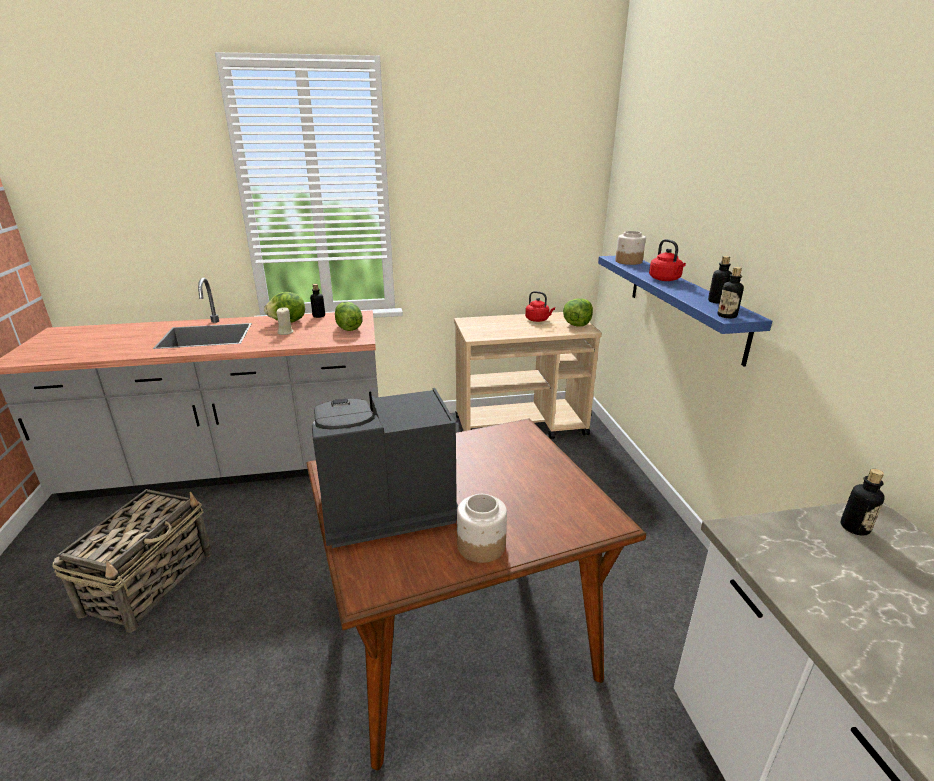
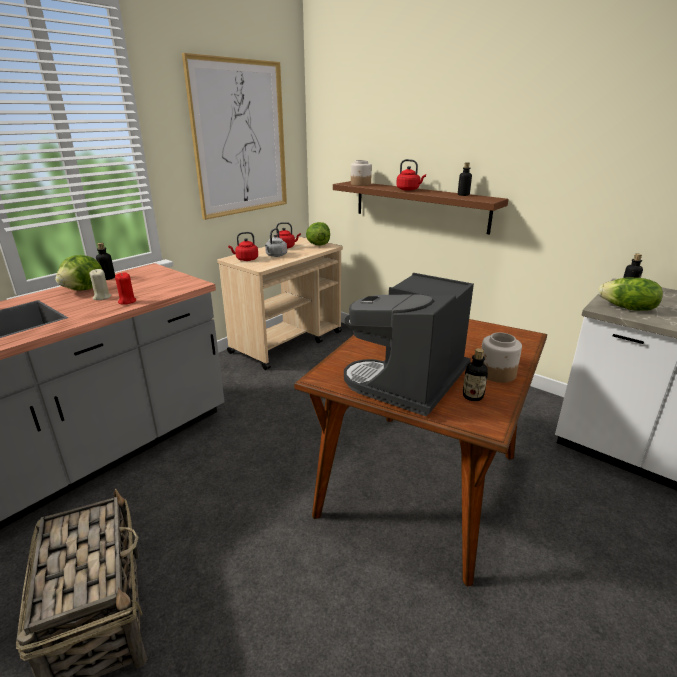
camera: 40 degrees left, 0 degrees up
(292, 341) = (127, 301): none -> red candle
(348, 328) = (163, 279): lettuce -> lettuce (627, 308)
(477, 324) = (246, 259): none -> red kettle
(506, 194) = (240, 139): none -> picture
(511, 327) = (275, 255): none -> grey kettle
(684, 303) = (419, 206): blue shelf -> brown shelf
(727, 316) = (486, 200): bottle -> bottle (472, 396)

